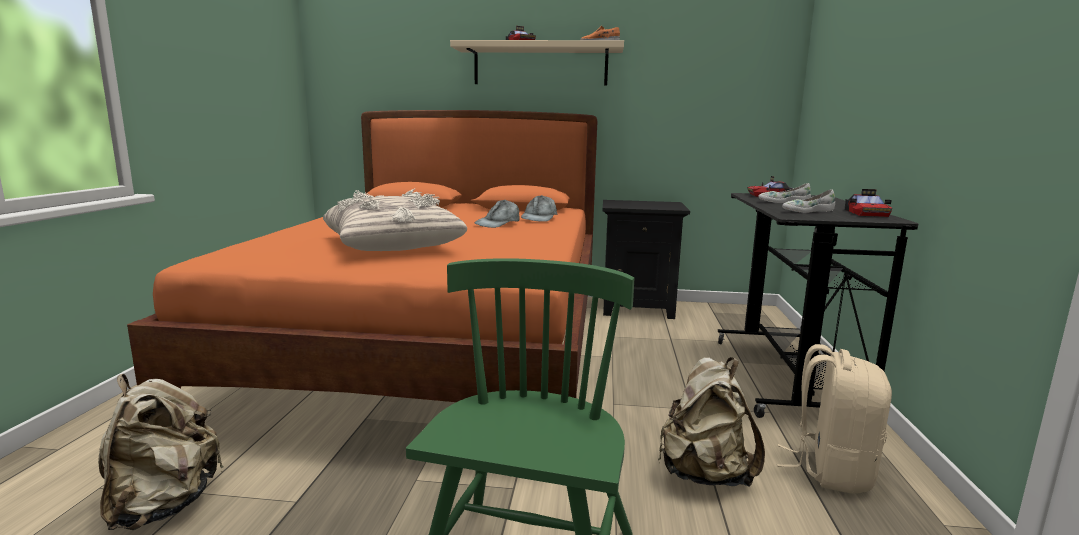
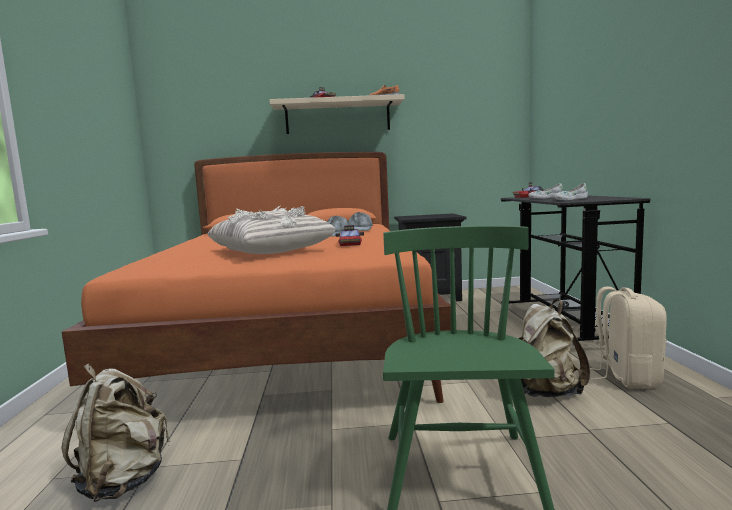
camera: 10 degrees left, 5 degrees down
(866, 213) = (609, 197): toy car -> toy car (350, 243)

